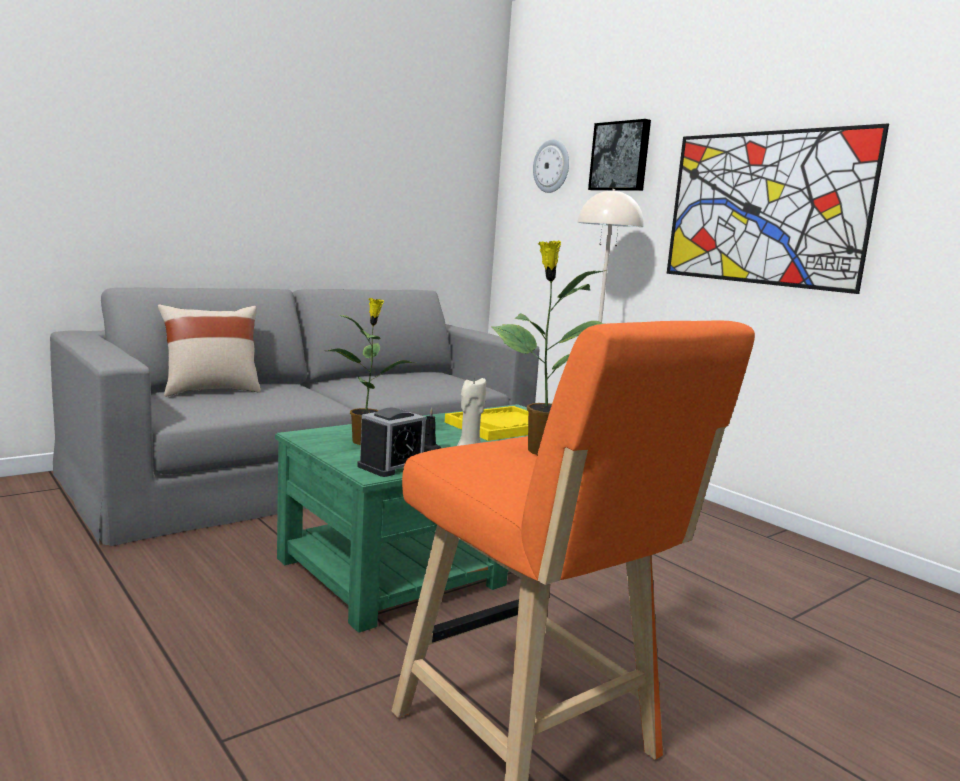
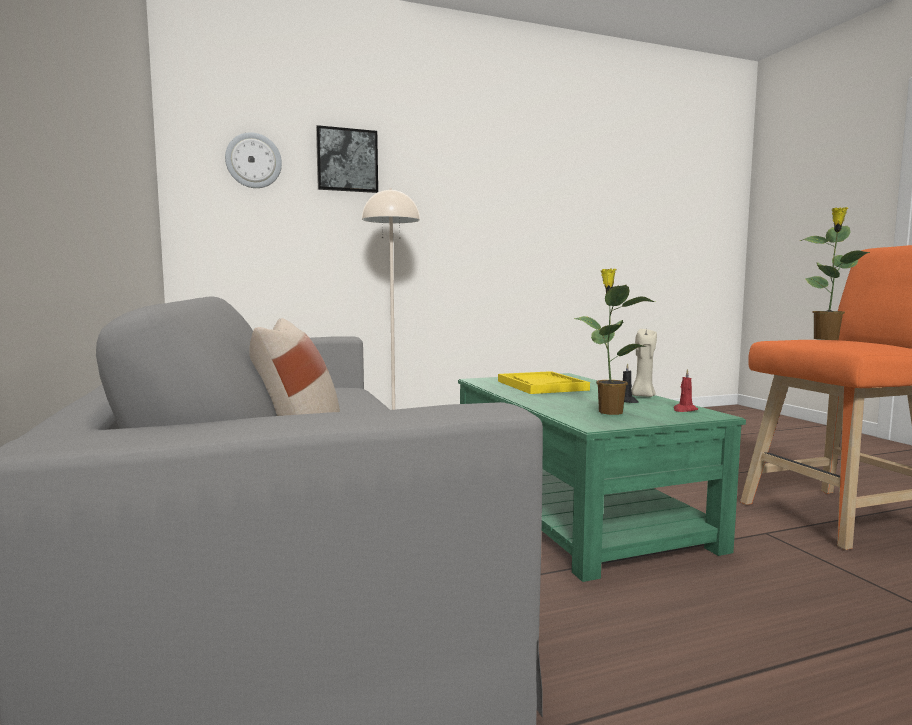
camera: 70 degrees left, 5 degrees down
(391, 466) = (684, 410): alarm clock -> red candle
(764, 208) = (484, 211): picture -> none

